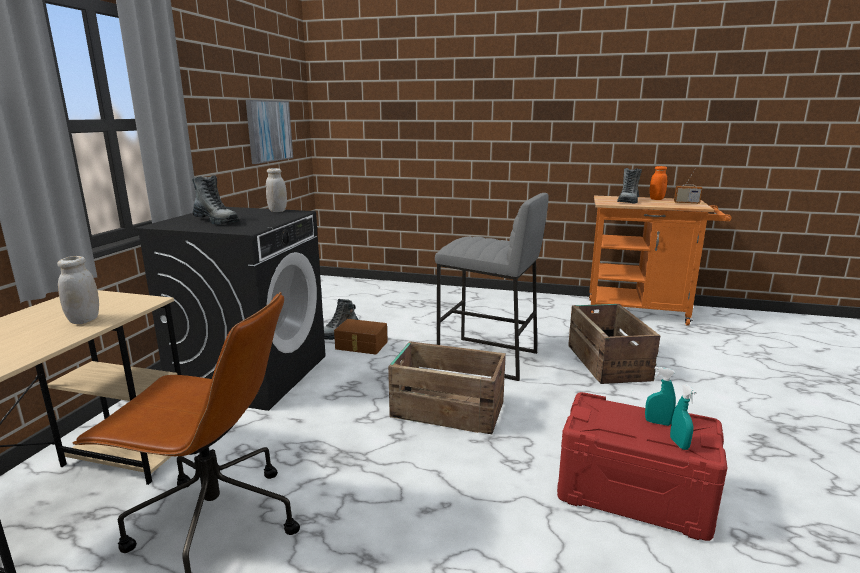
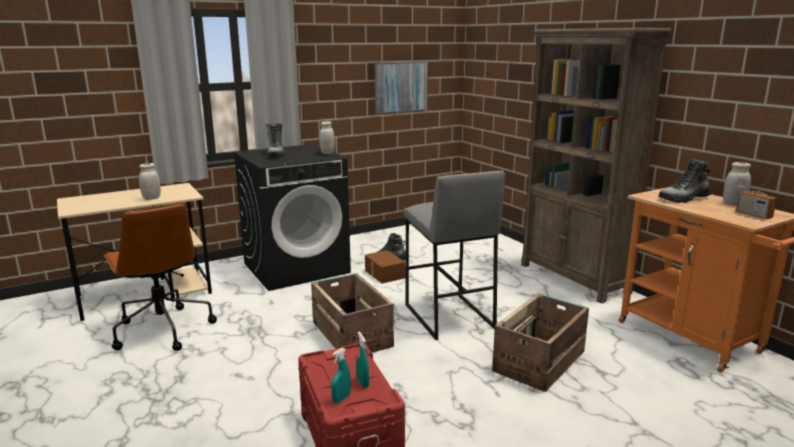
camera: 45 degrees right, 0 degrees up
(507, 297) = (574, 278): none -> brown bookcase
(656, 199) = (733, 204): orange jar -> white jar

